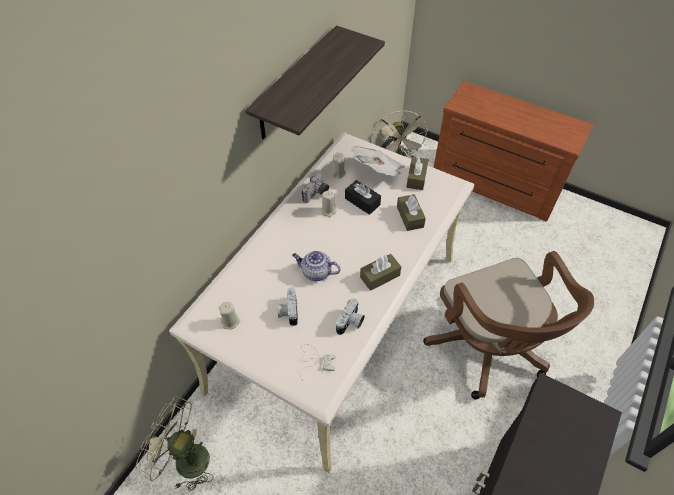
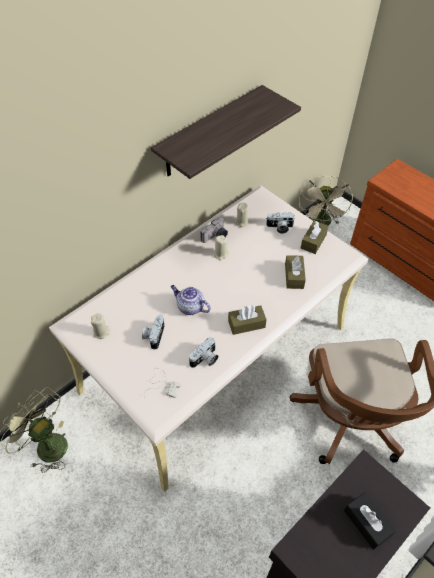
camera: 15 degrees right, 0 degrees up
(362, 202) = (254, 252): black tissue box -> black tissue box (366, 523)
(378, 171) = (279, 227): newspaper -> camera

